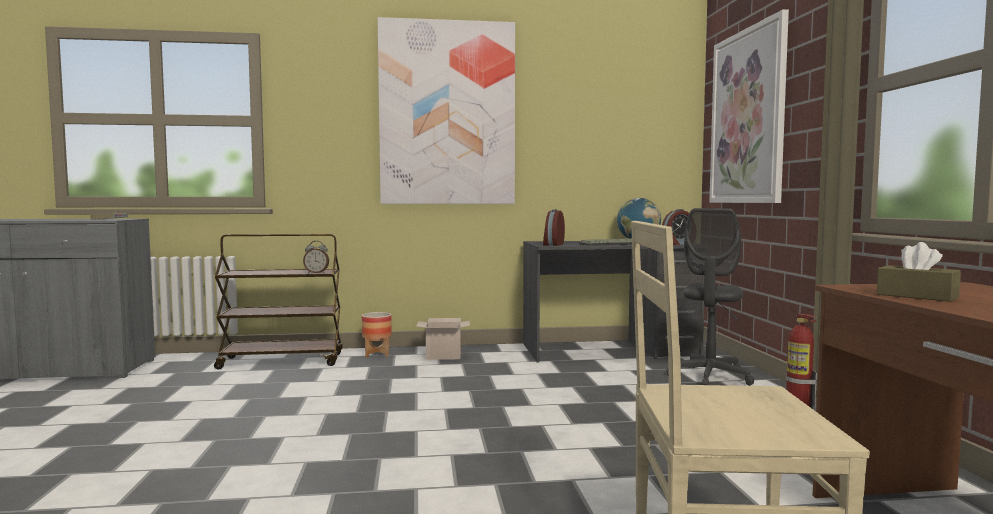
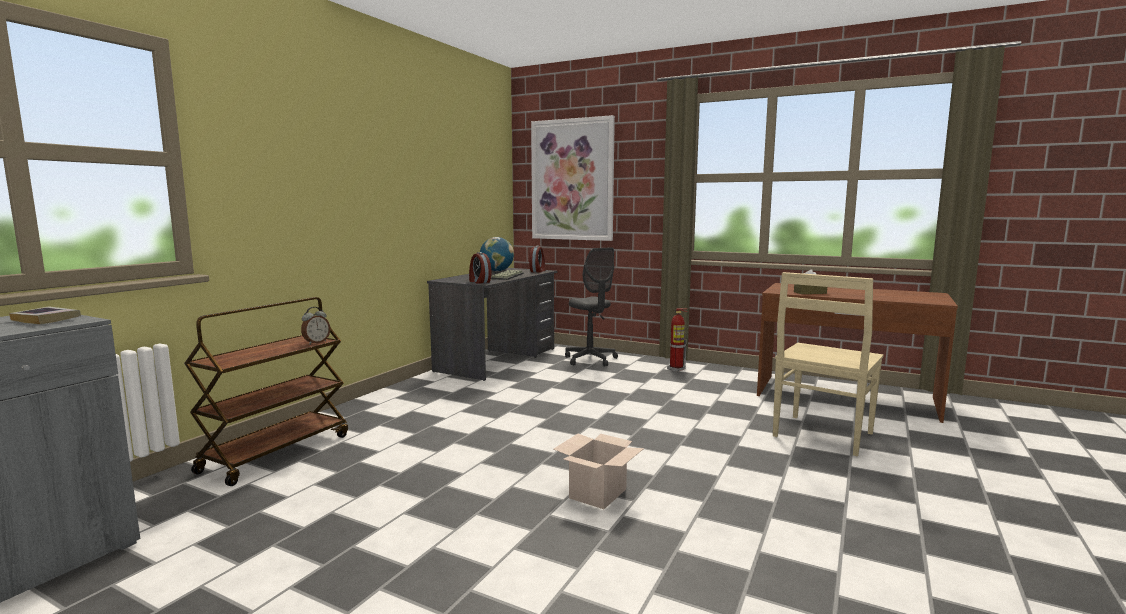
camera: 55 degrees left, 5 degrees up
(377, 354) = (347, 415): planter -> none
(444, 355) = (406, 397): cardboard box -> cardboard box (597, 493)
(447, 113) = (366, 161): picture -> none

